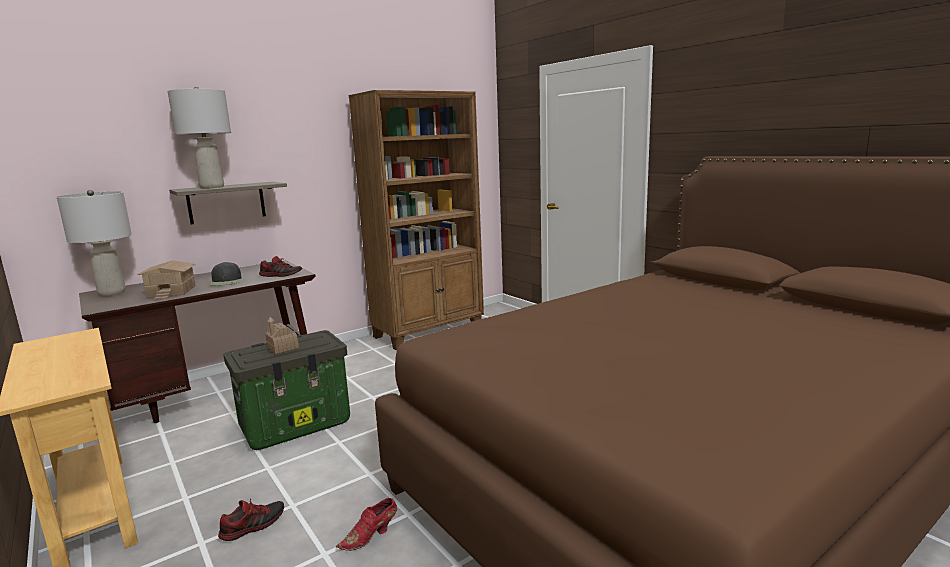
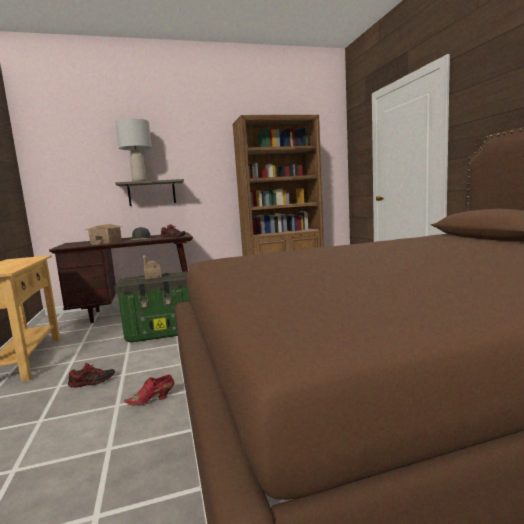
camera: 20 degrees right, 5 degrees down
(112, 292) = (79, 242): grey table lamp -> none

